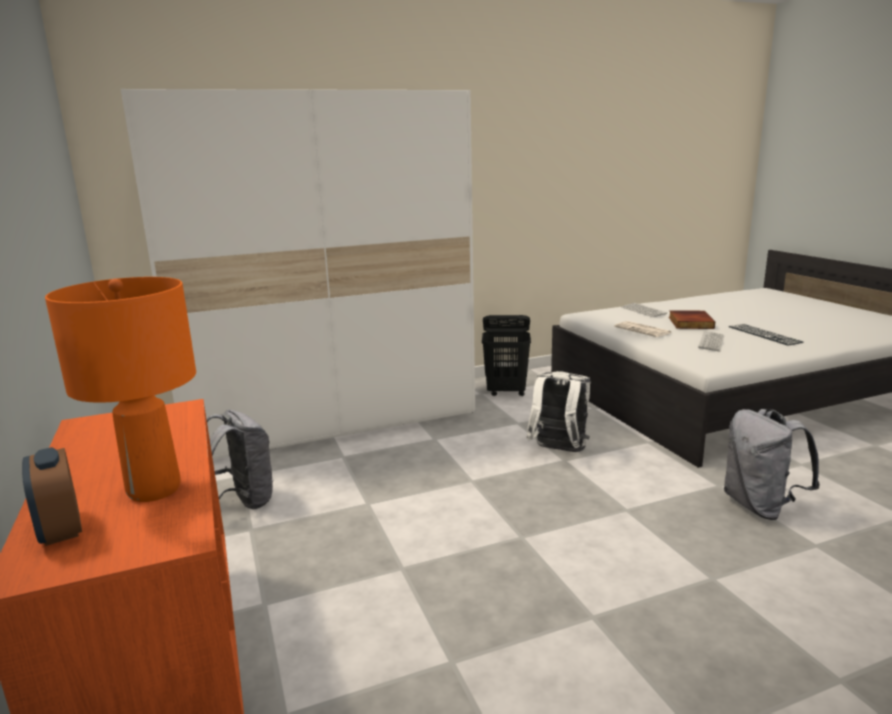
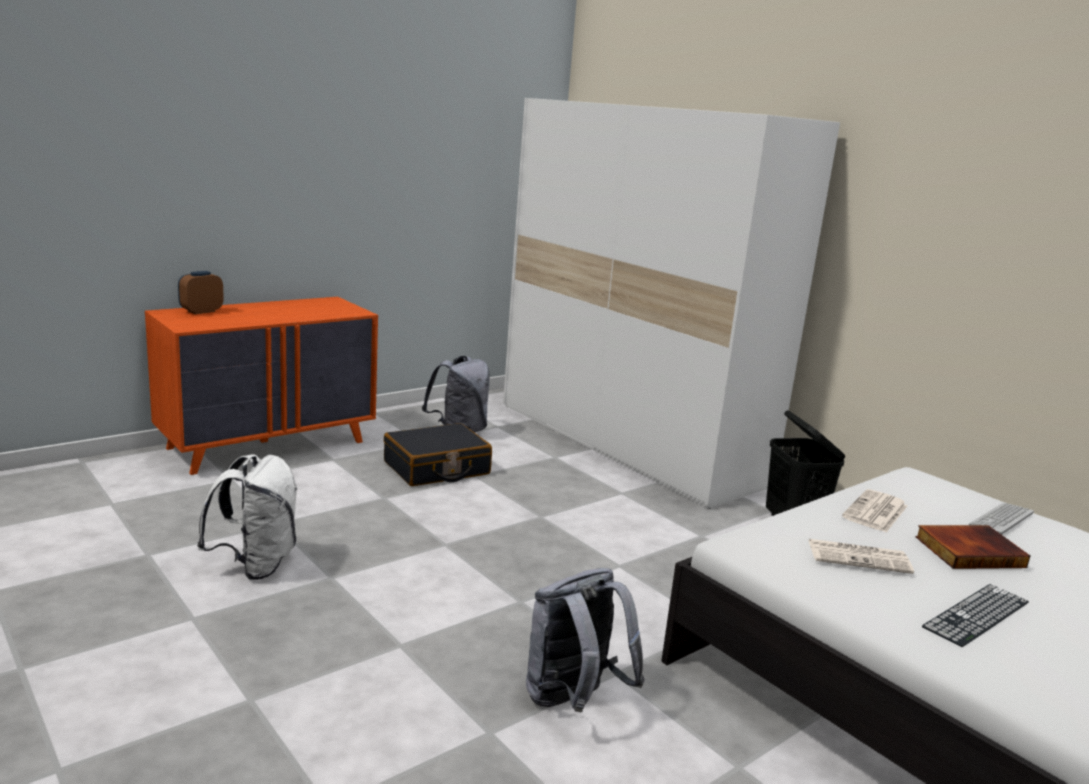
camera: 70 degrees right, 0 degrees up
(154, 489) = (241, 319): orange table lamp -> none
(336, 525) = (437, 468): none -> black suitcase
(558, 451) = (640, 562): white backpack -> white backpack (255, 565)
(711, 342) = (860, 557): keyboard -> newspaper

